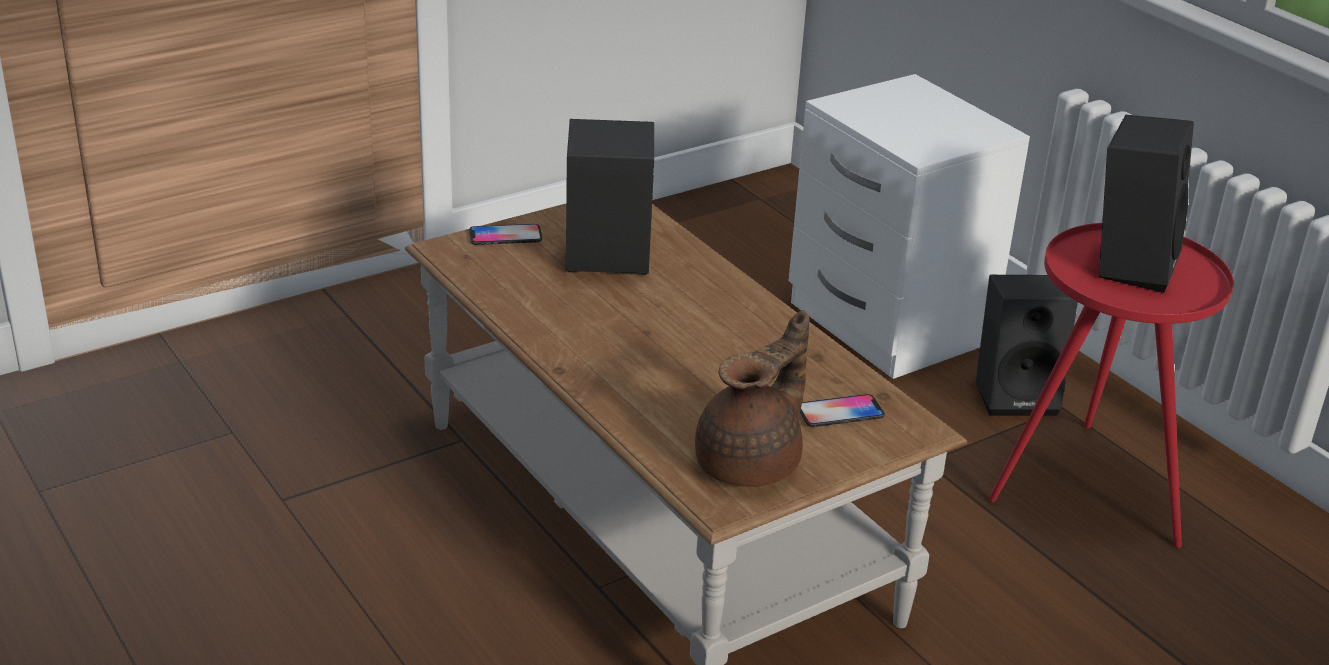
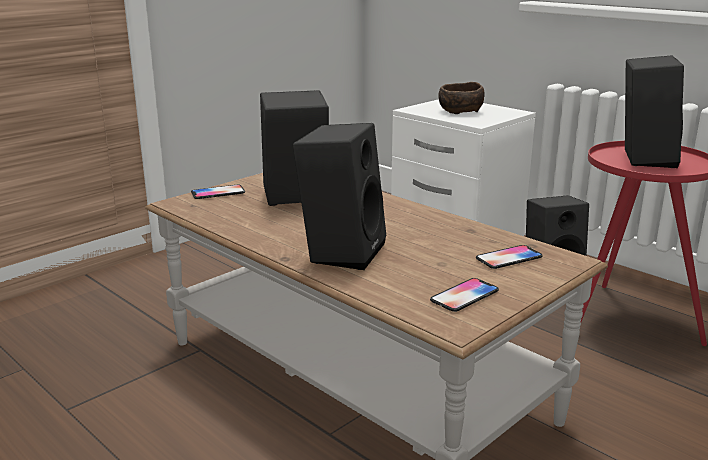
camera: 10 degrees left, 10 degrees down
(632, 368) = (341, 251): none -> black speaker
(752, 463) = (464, 296): brown teapot -> phone
(908, 119) = (459, 111): none -> brown bowl

